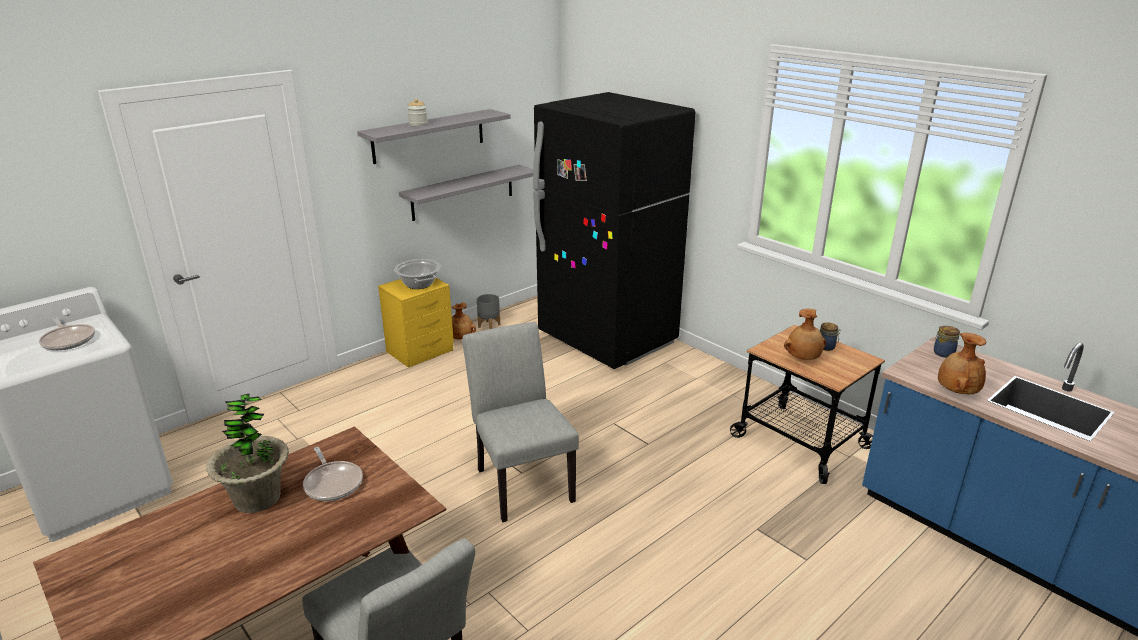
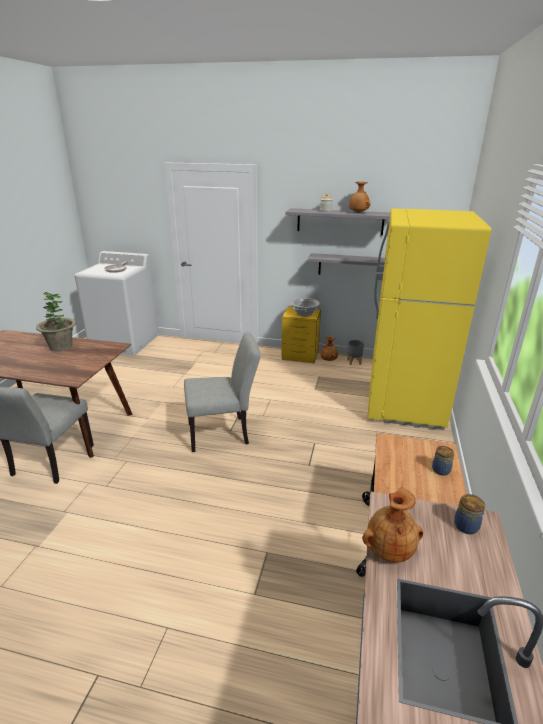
camera: 55 degrees right, 0 degrees up
(333, 483) = (81, 356): frying pan -> none
(521, 480) = (223, 433): grey chair -> grey chair turned 45 degrees clockwise
(607, 339) = (404, 403): black fridge -> yellow fridge
(803, 358) = (402, 463): brown vase -> brown vase (358, 213)

